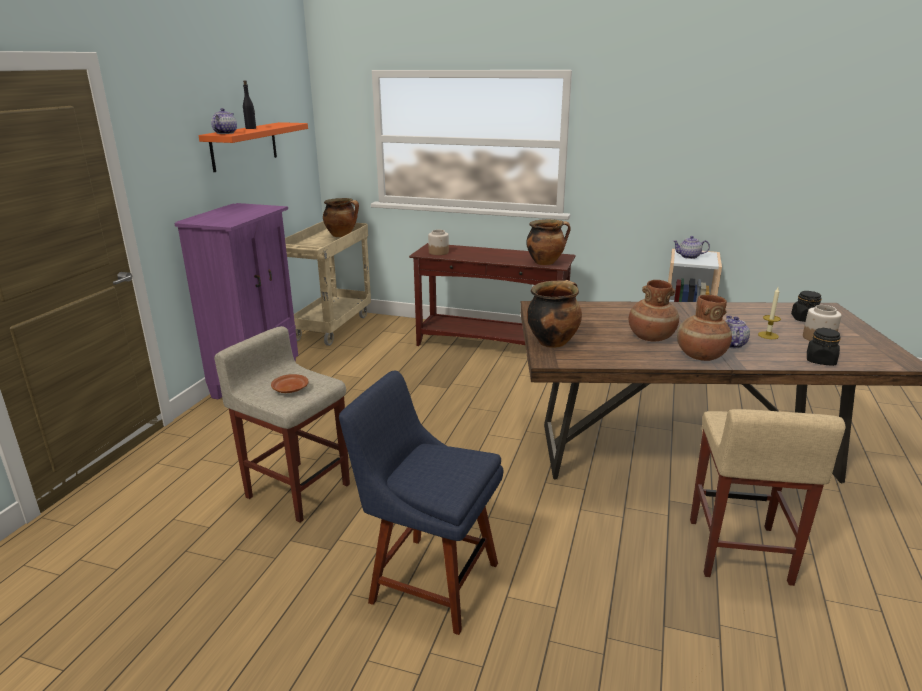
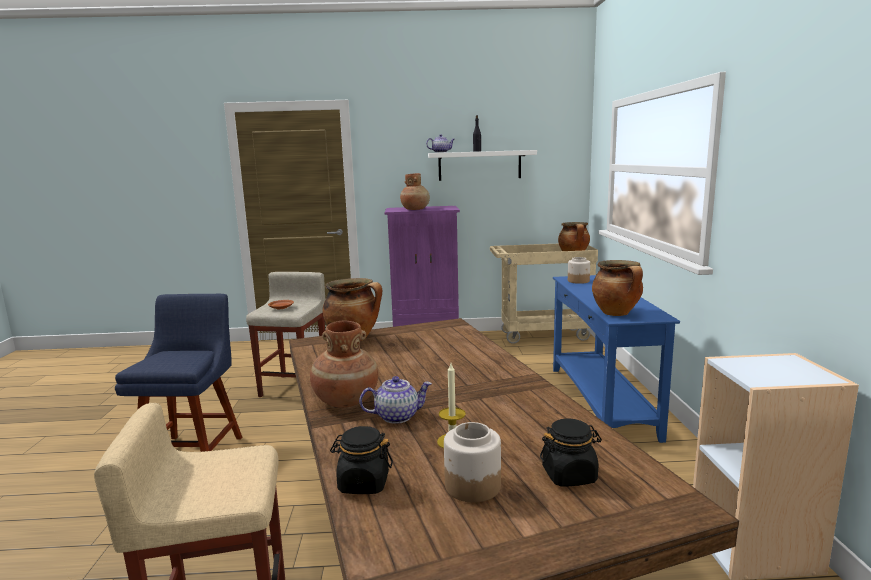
camera: 70 degrees right, 10 degrees down
(244, 146) = (479, 165): orange shelf -> white shelf
(491, 345) = (602, 401): brown console table -> blue console table
(650, 337) = (393, 373): brown vase -> brown vase (415, 209)
(689, 256) = (765, 365): teapot -> none

